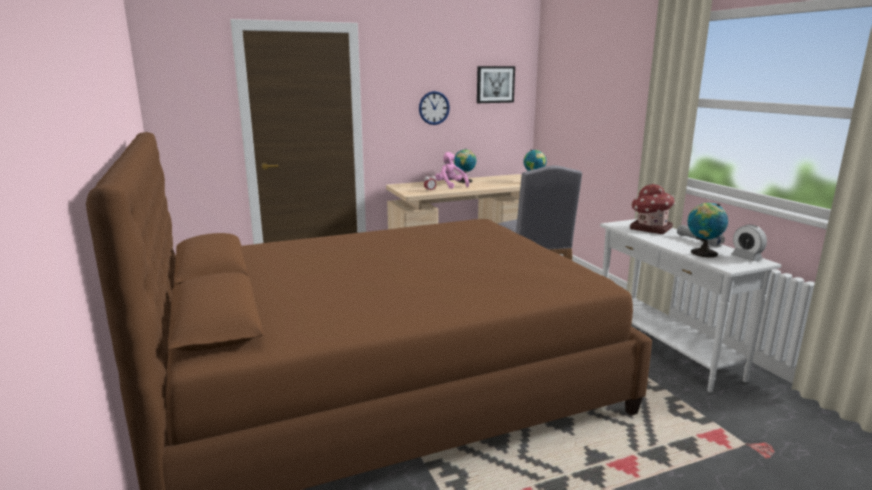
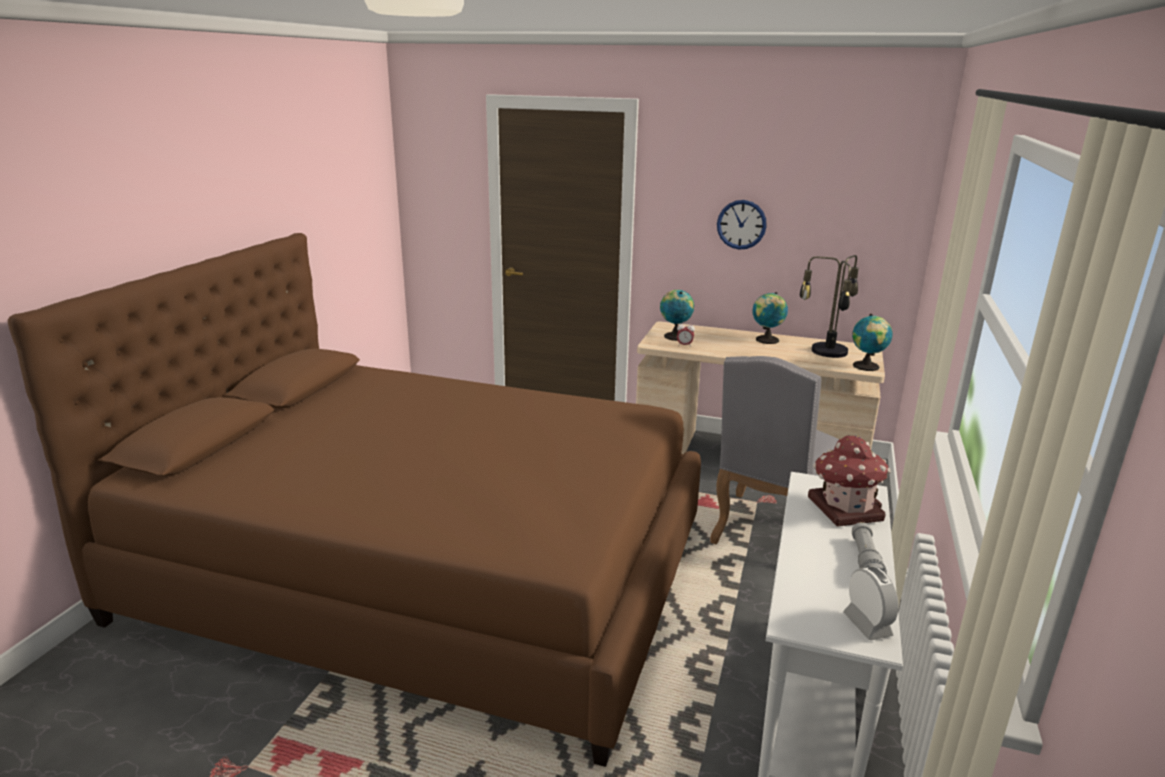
camera: 40 degrees right, 5 degrees up
(450, 186) = (729, 344): pink plush toy -> none
(495, 84) = (853, 198): picture -> none
(503, 180) = (828, 351): none -> table lamp
(702, 253) = (813, 583): globe -> globe (674, 336)
(746, 257) = (867, 624): alarm clock -> alarm clock turned 150 degrees clockwise

